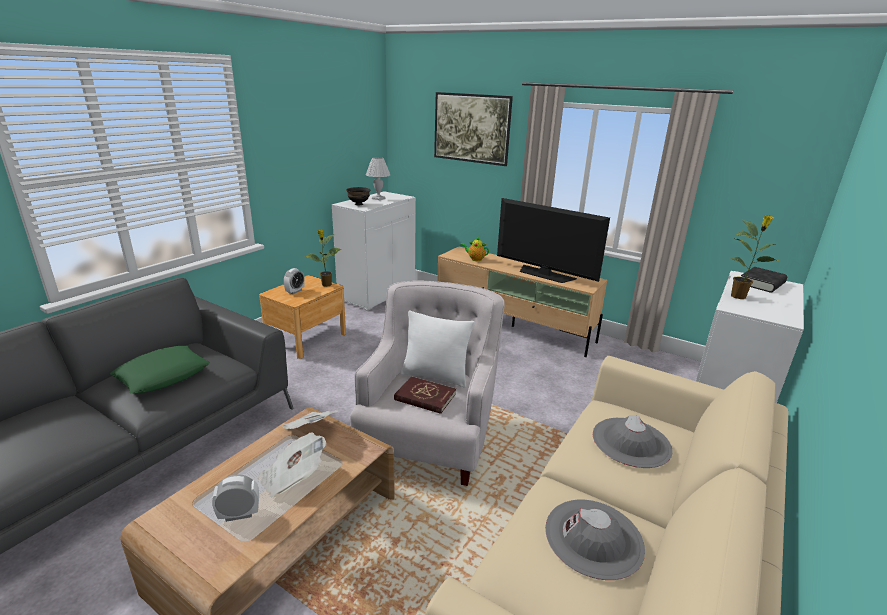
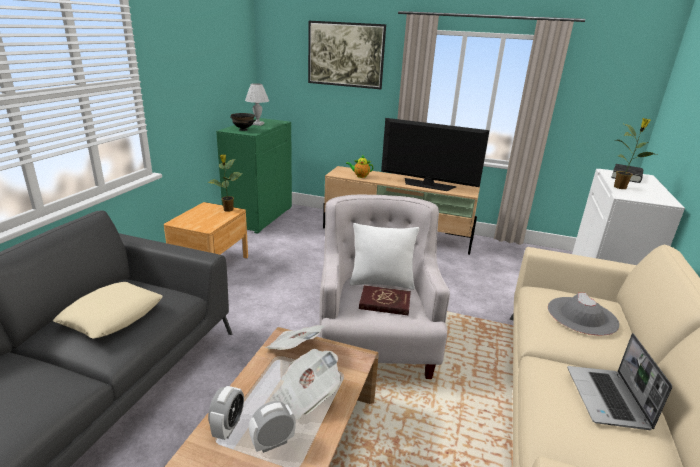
camera: 15 degrees left, 0 degrees up
(163, 375) = (112, 315): green pillow -> beige pillow
(295, 291) = (200, 218): alarm clock -> alarm clock (228, 427)
(377, 293) = (259, 216): white cabinet -> green cabinet
(593, 538) = (608, 399): grey hat -> laptop

